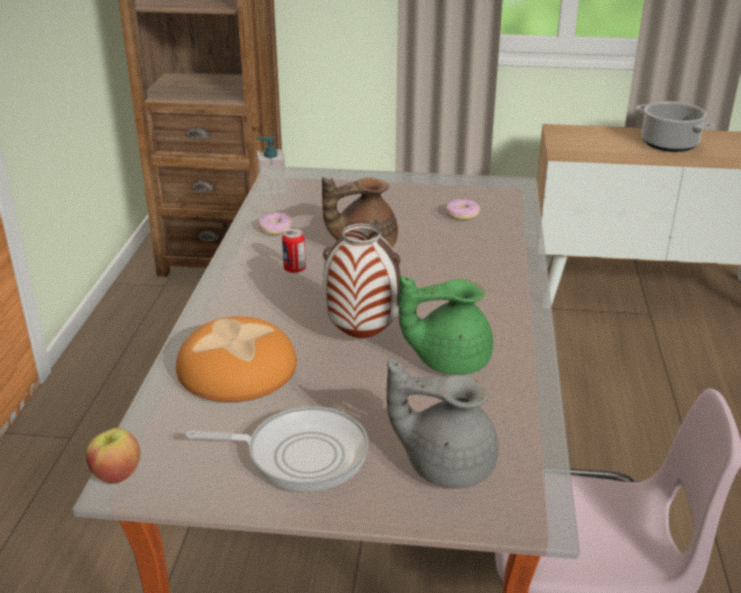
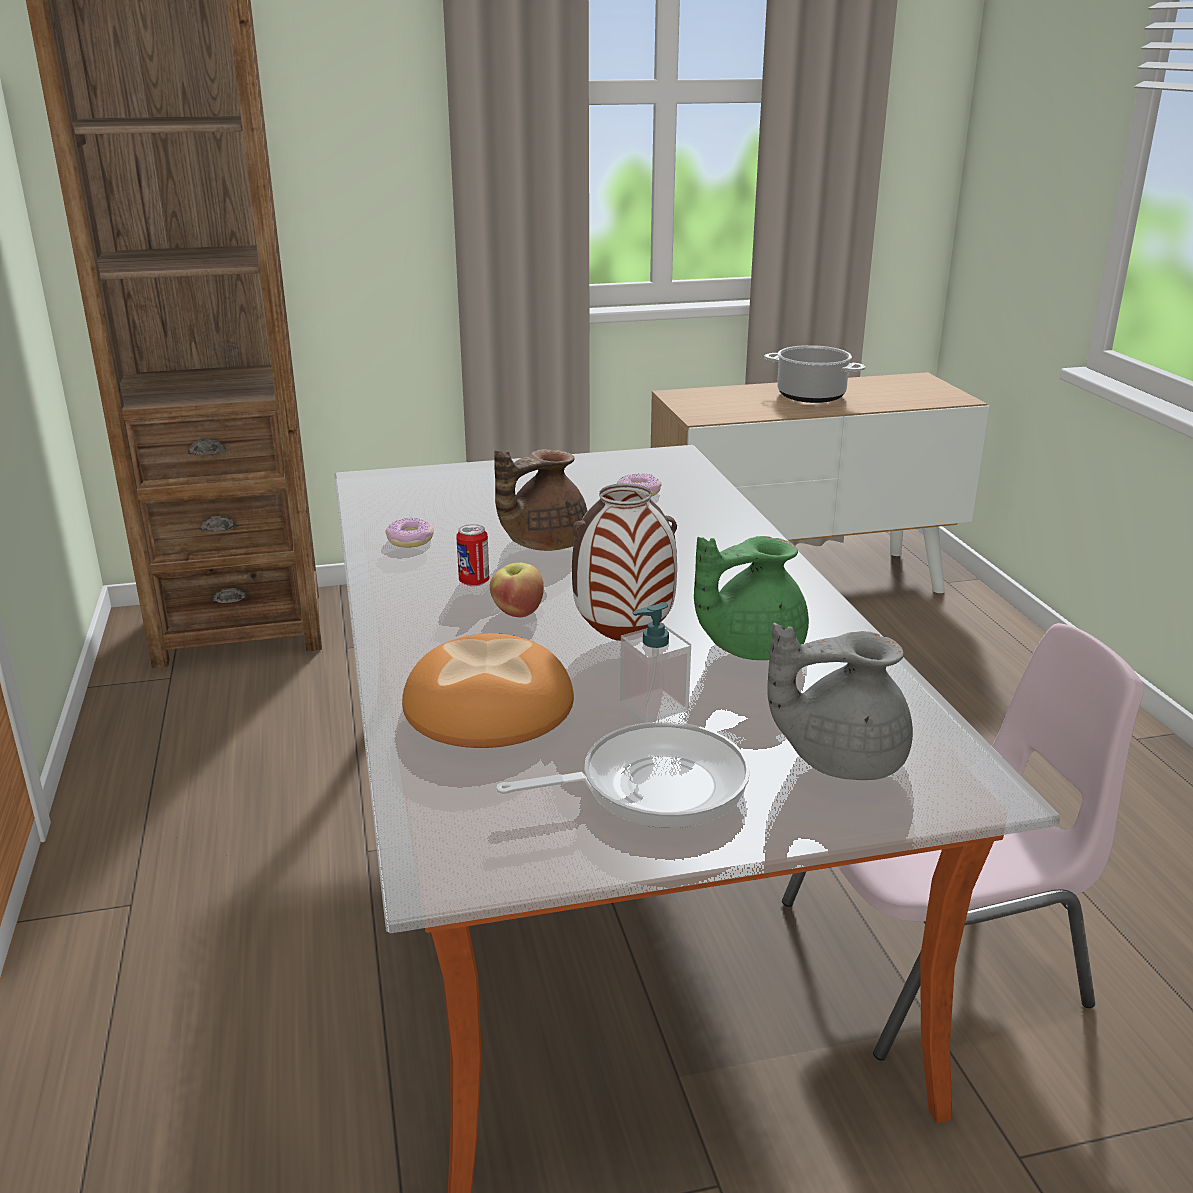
camera: 20 degrees left, 5 degrees down
(116, 473) = (419, 863): apple -> apple (517, 612)
(272, 189) = (369, 497): soap dispenser -> soap dispenser (653, 706)

